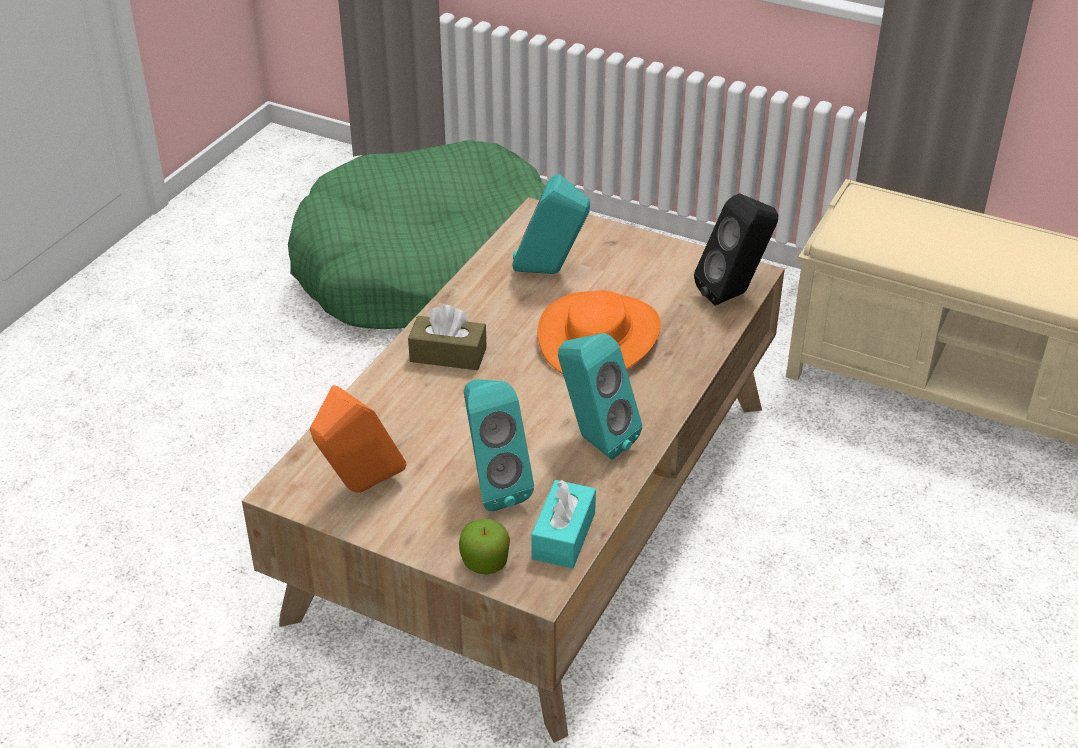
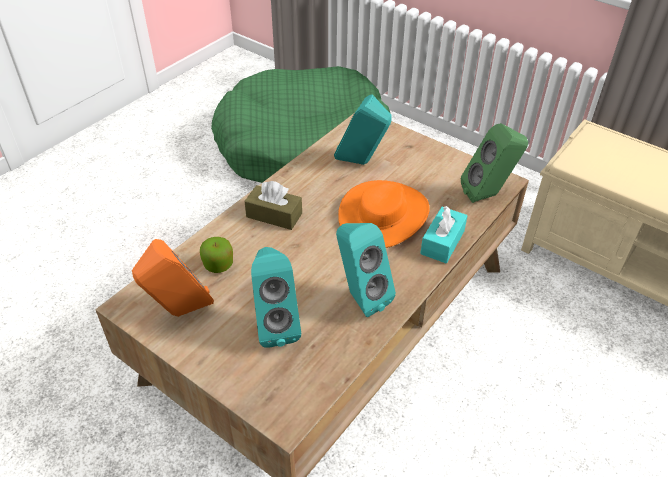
camera: 10 degrees right, 5 degrees up
(485, 562) = (251, 389): apple -> apple (218, 264)
(563, 536) = (317, 376): turquoise tissue box -> turquoise tissue box (442, 242)
(734, 294) = (488, 195): black speaker -> green speaker

